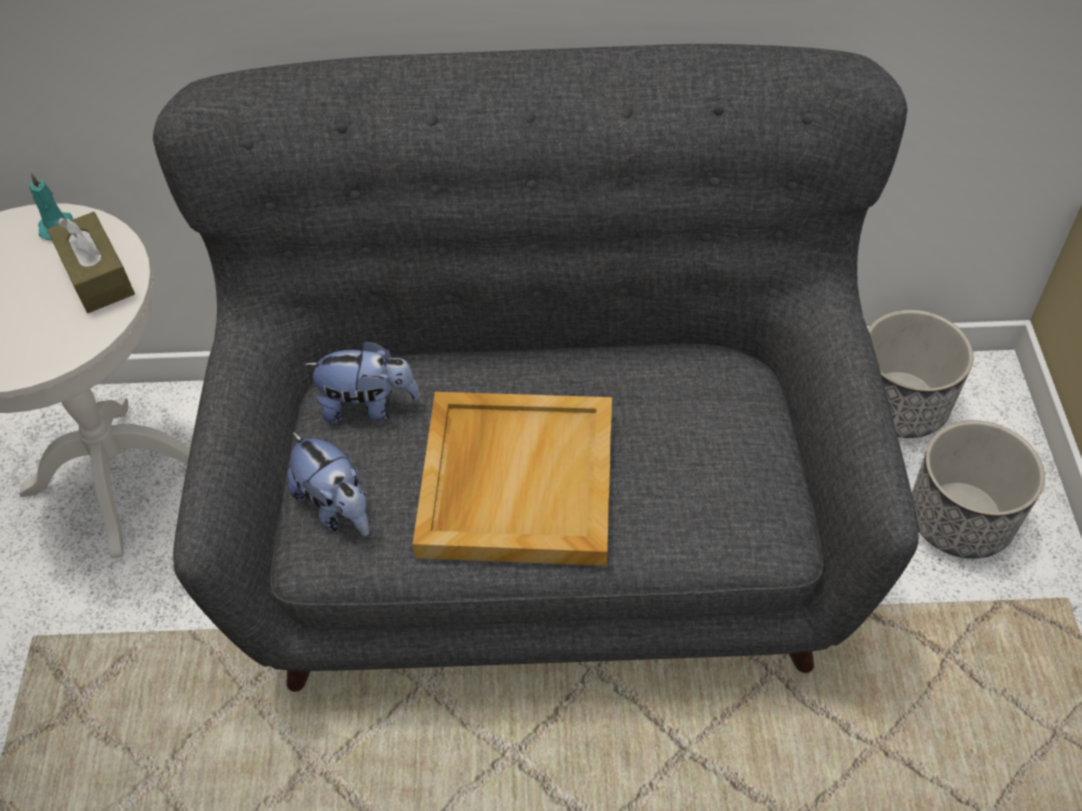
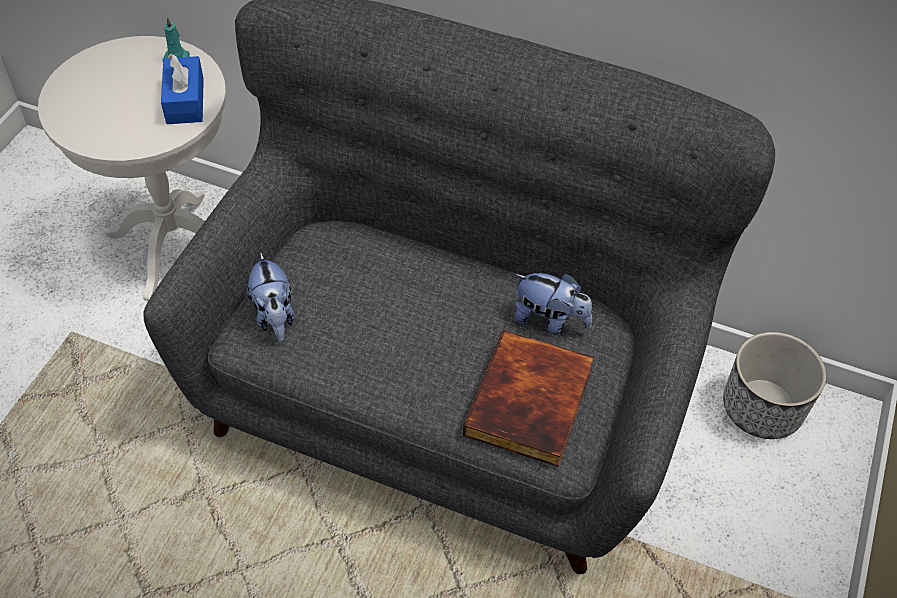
camera: 20 degrees right, 0 degrees up
(97, 276) = (185, 101): brown tissue box -> blue tissue box
(368, 406) = (331, 255): plush toy -> plush toy (549, 320)
(515, 480) = (402, 344): beige tray -> none
(707, 490) = (531, 403): none -> book
(960, 518) = (762, 512): planter -> none

